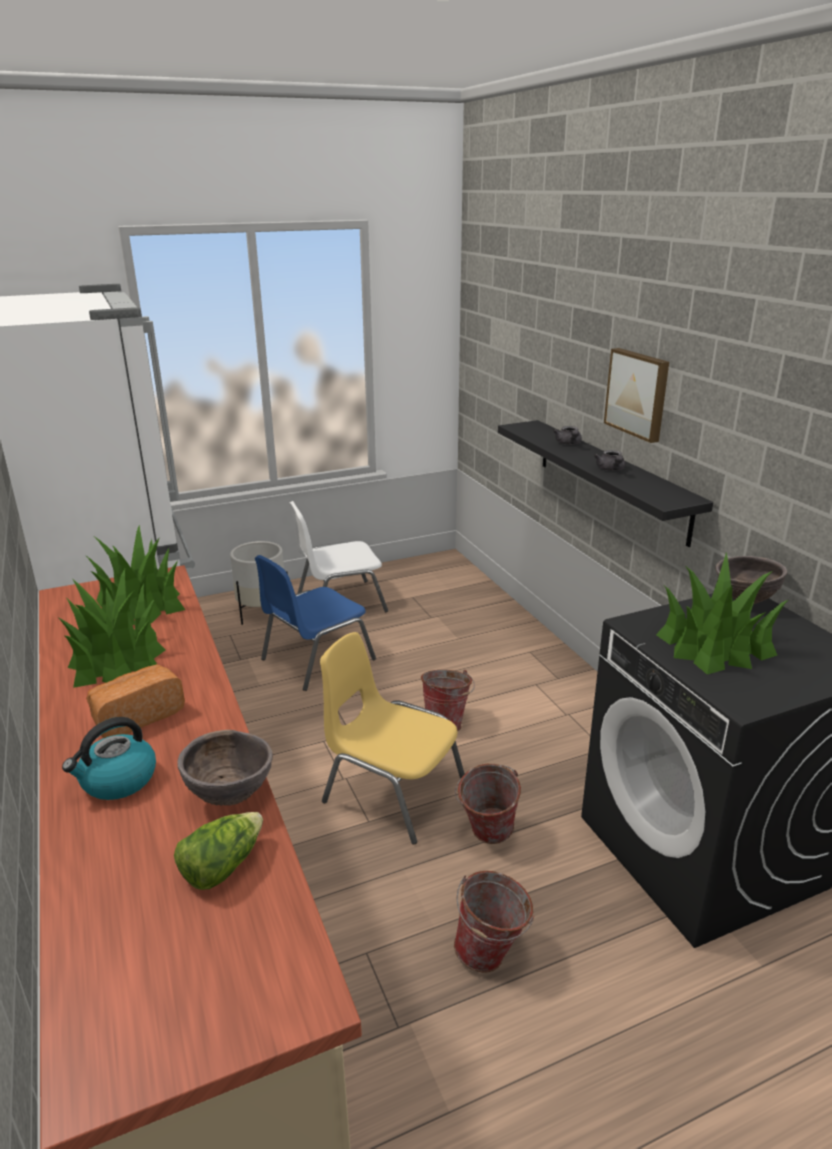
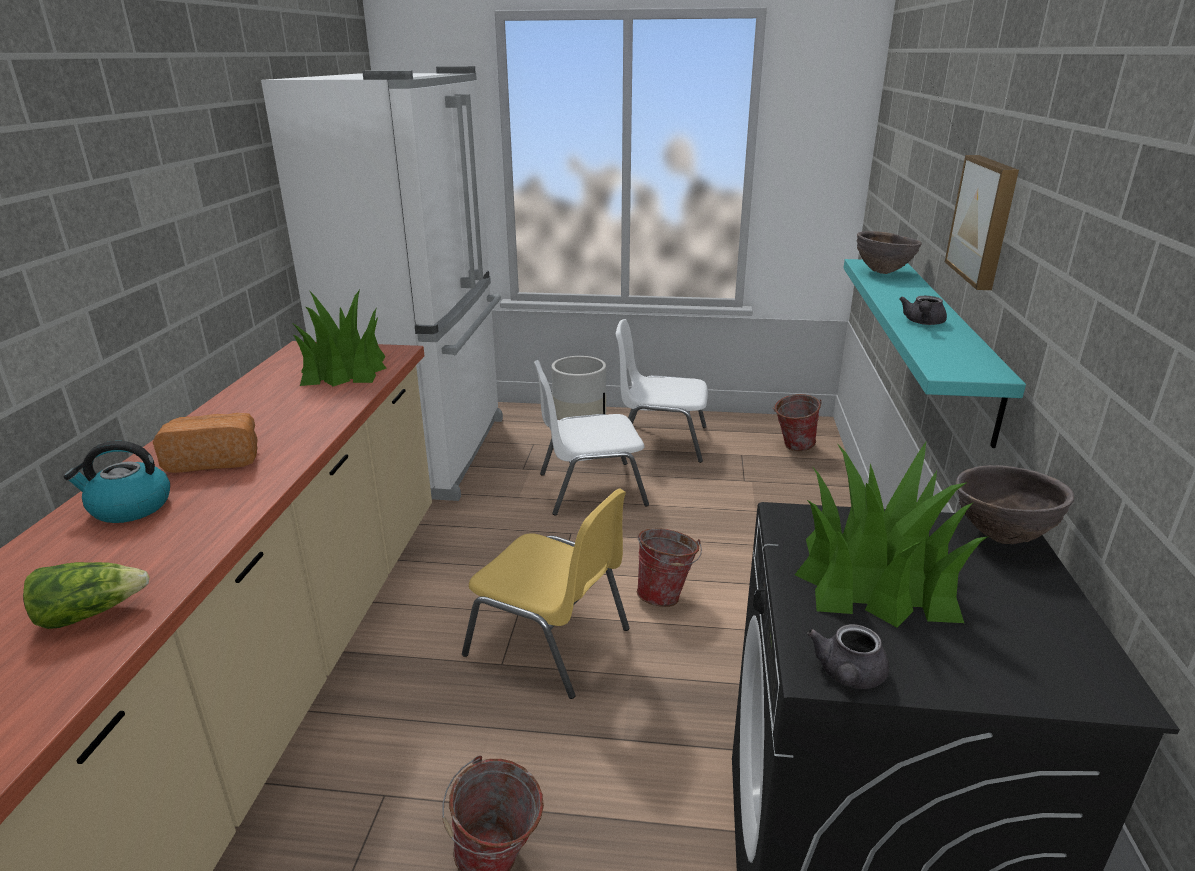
camera: 30 degrees right, 0 degrees up
(117, 659) = (268, 409): potted plant -> none
(230, 796) = (182, 554): brown bowl -> brown bowl (883, 272)
(315, 659) = (590, 489): blue chair -> white chair
(392, 790) = (550, 642): yellow chair -> yellow chair turned 150 degrees clockwise
(486, 835) = (605, 731): bucket -> bucket (792, 446)
(569, 444) = (907, 288): grey teapot -> grey teapot (848, 676)
(610, 478) = (945, 340): black shelf -> turquoise shelf

